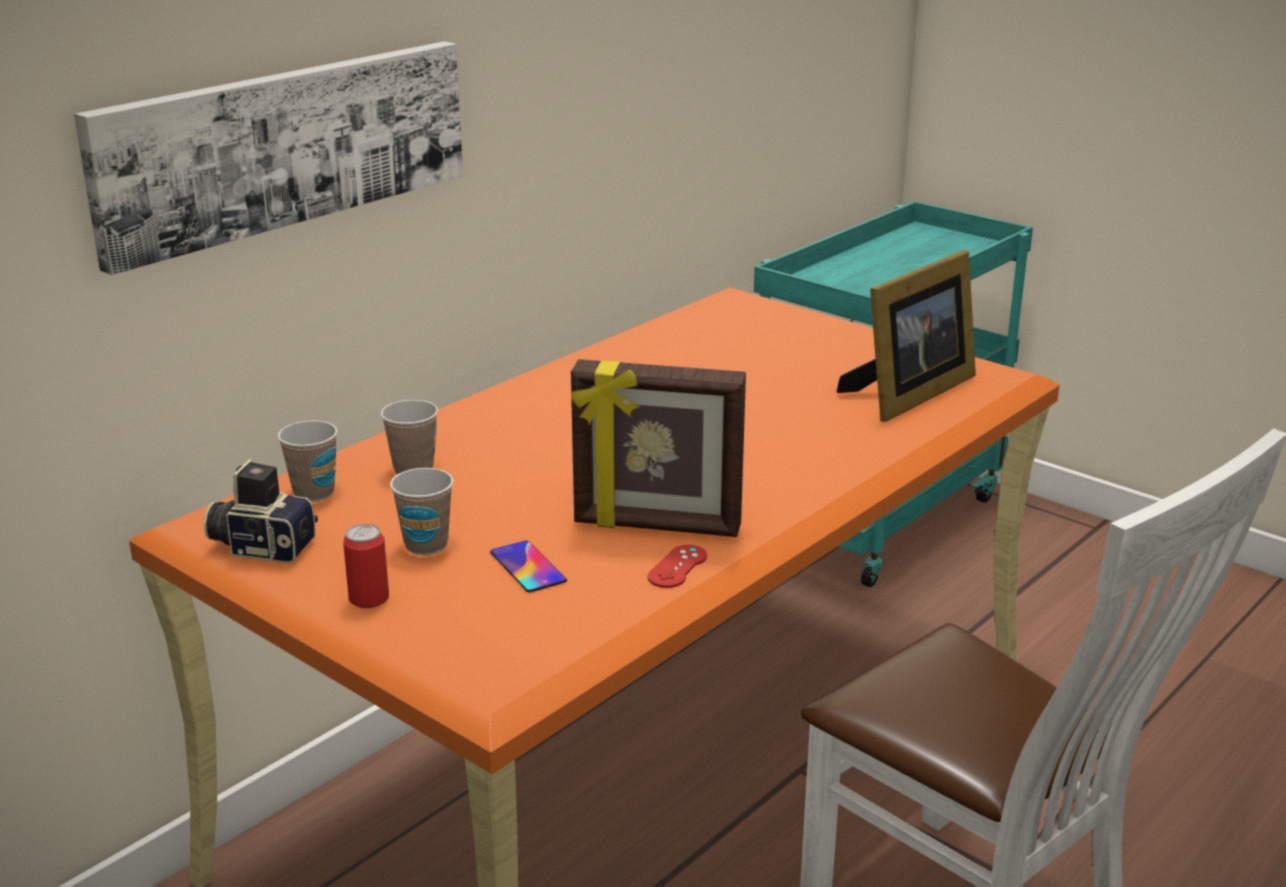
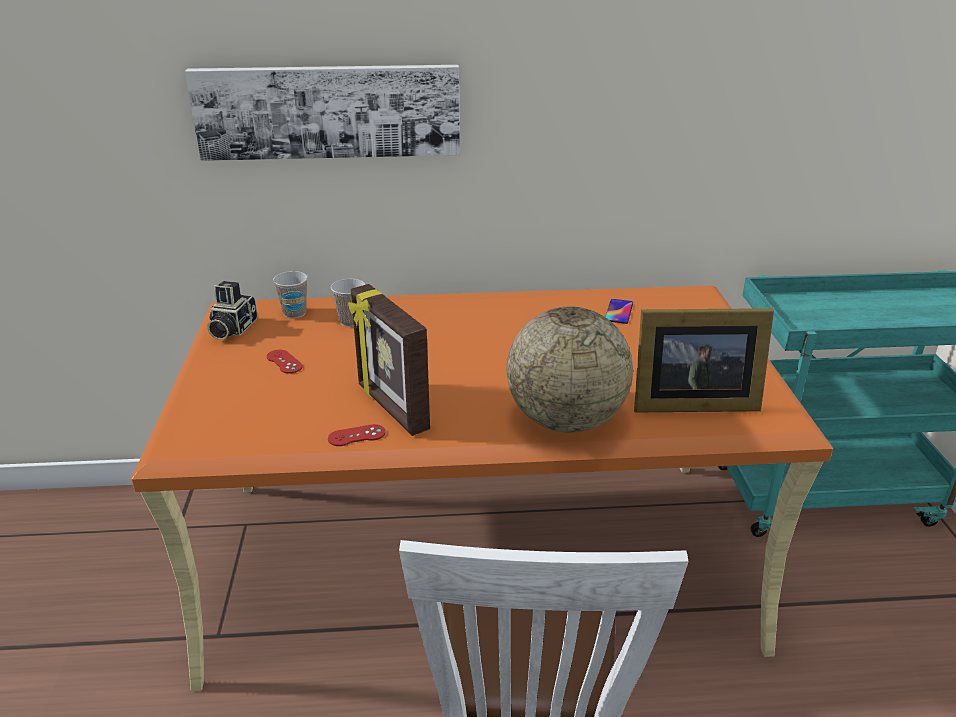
camera: 45 degrees right, 5 degrees up
(263, 546) = (231, 329): camera -> camera turned 135 degrees counterclockwise
(369, 598) = (217, 375): can -> none
(426, 545) = (284, 362): cup -> red game controller
(527, 567) = (298, 396): phone -> phone (619, 311)
(842, 456) = (565, 420): none -> globe

